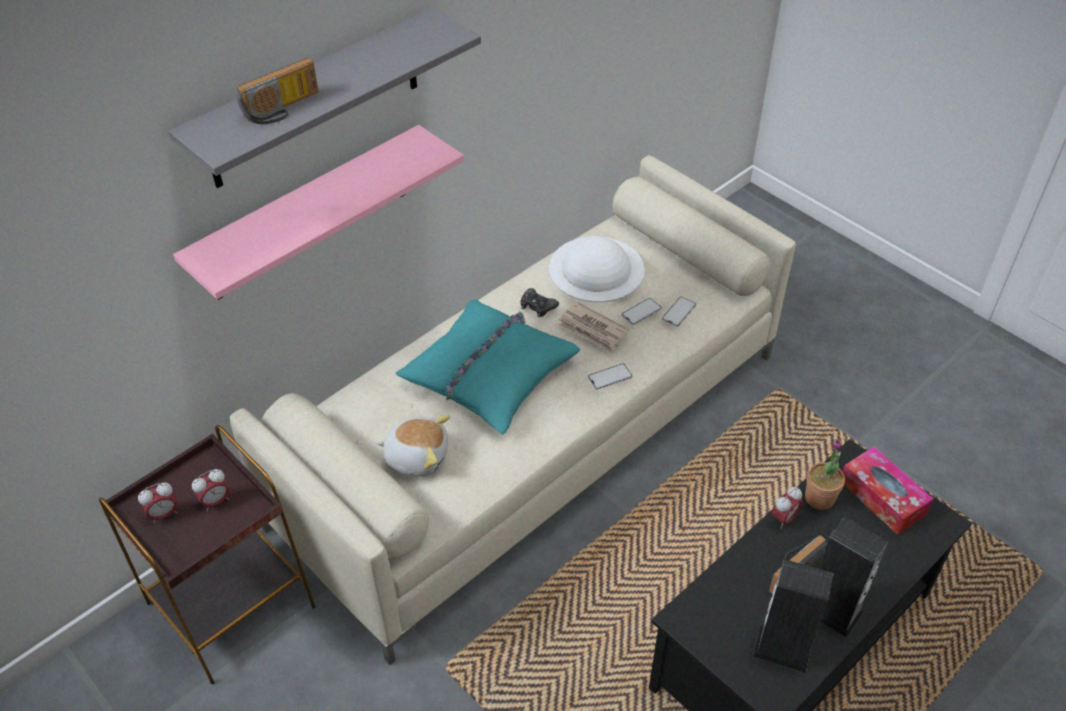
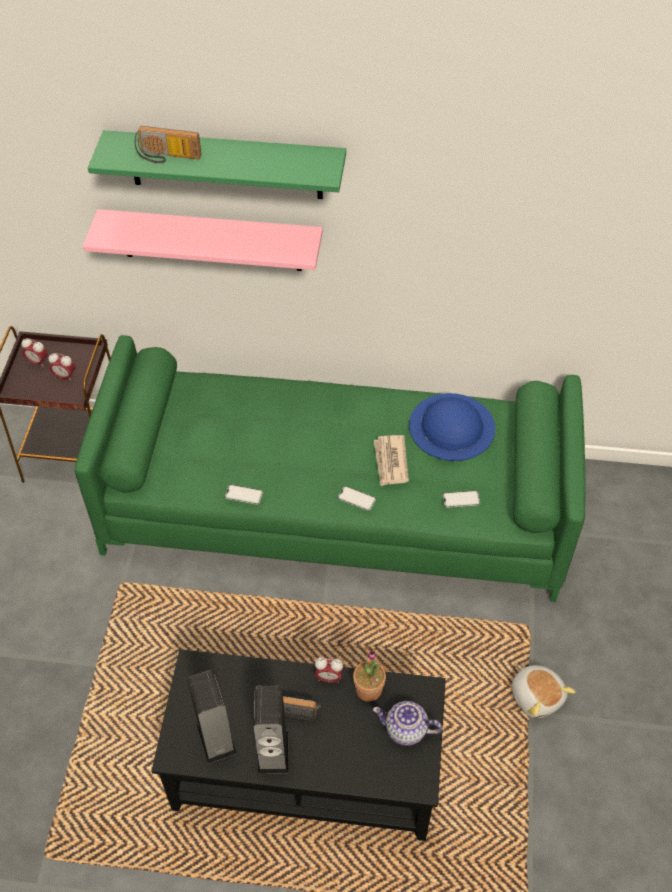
camera: 50 degrees right, 5 degrees up
(315, 100) = (226, 165): grey shelf -> green shelf
(417, 456) = (196, 445): plush toy -> plush toy (536, 696)
(489, 373) = (296, 434): turquoise pillow -> none
(534, 435) = (337, 507): beige sofa -> green sofa
(537, 306) = (379, 418): black game controller -> none
(596, 268) = (452, 426): white hat -> blue hat
(641, 312) = (438, 478): phone -> phone (244, 495)
(882, 497) = (406, 730): tissue box -> teapot

